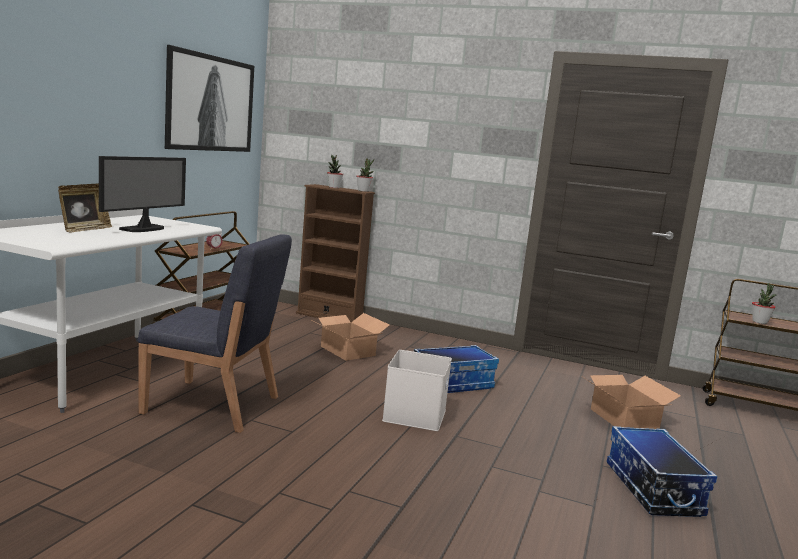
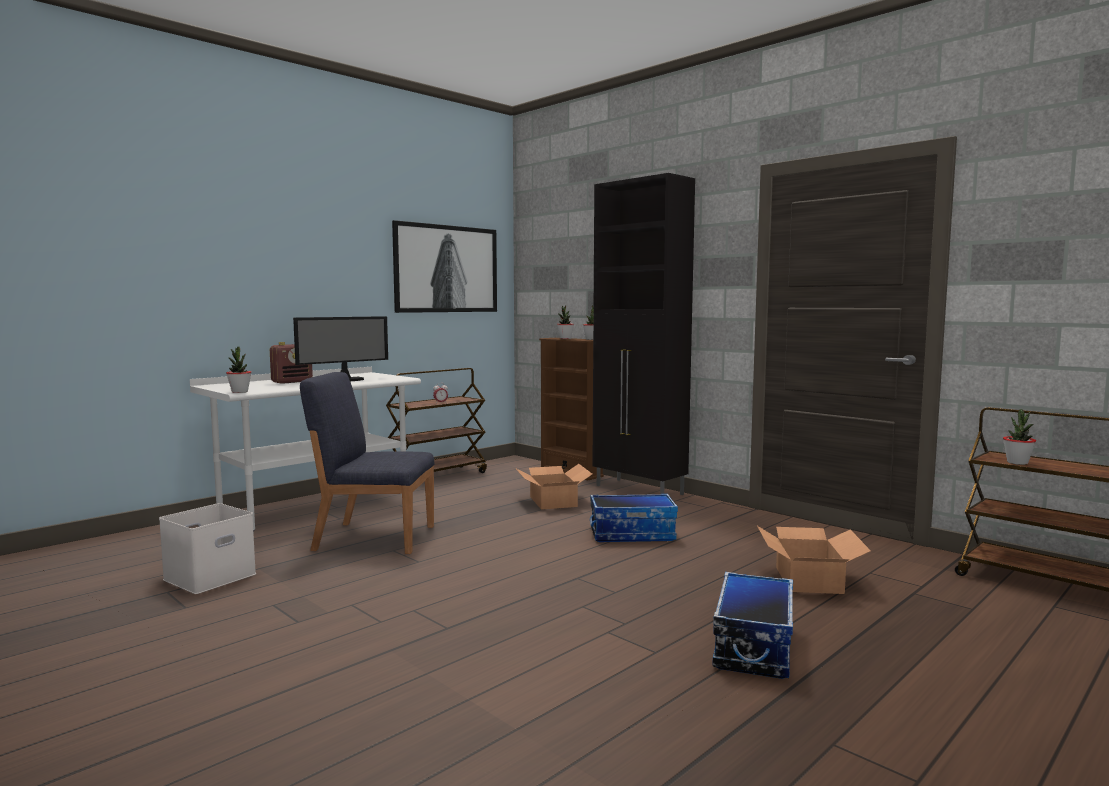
camera: 25 degrees right, 5 degrees down
(56, 247) = (239, 392): none -> potted plant
(84, 229) = (292, 382): picture frame -> radio
(213, 405) = (373, 537): blue chair -> blue chair turned 150 degrees clockwise
(409, 335) = (639, 490): none -> black cabinet
(415, 415) = (555, 558): white storage box -> white storage box (209, 577)

